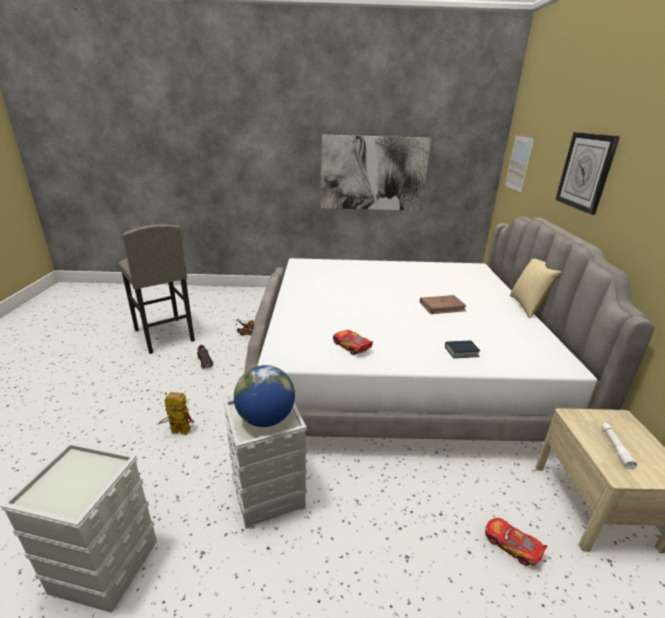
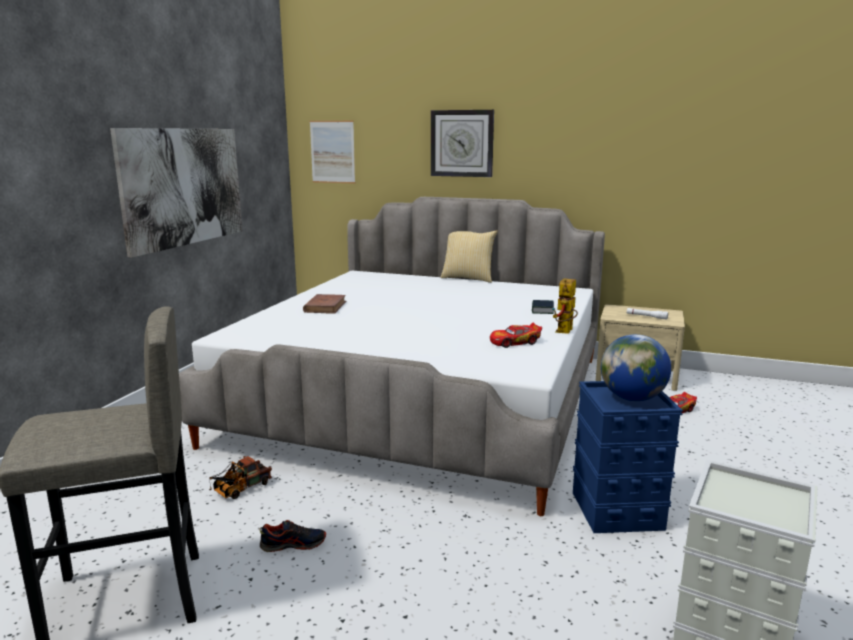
camera: 70 degrees left, 10 degrees down
(176, 431) = (482, 581): toy robot -> toy robot (565, 332)
(269, 492) = (615, 510): grey storage box -> blue storage box
(442, 307) = (446, 300): brown book -> brown book (325, 307)

